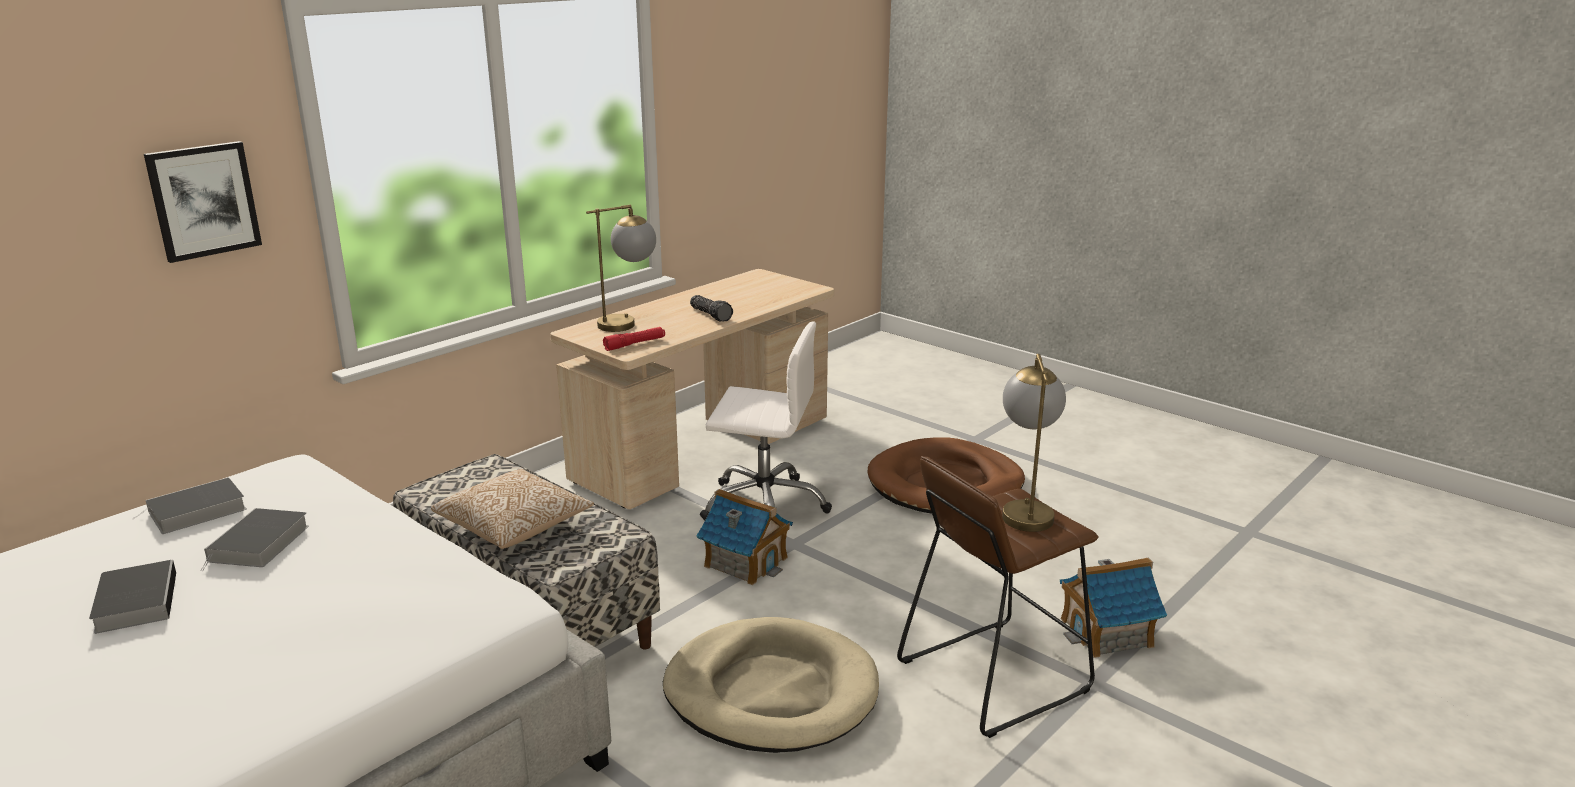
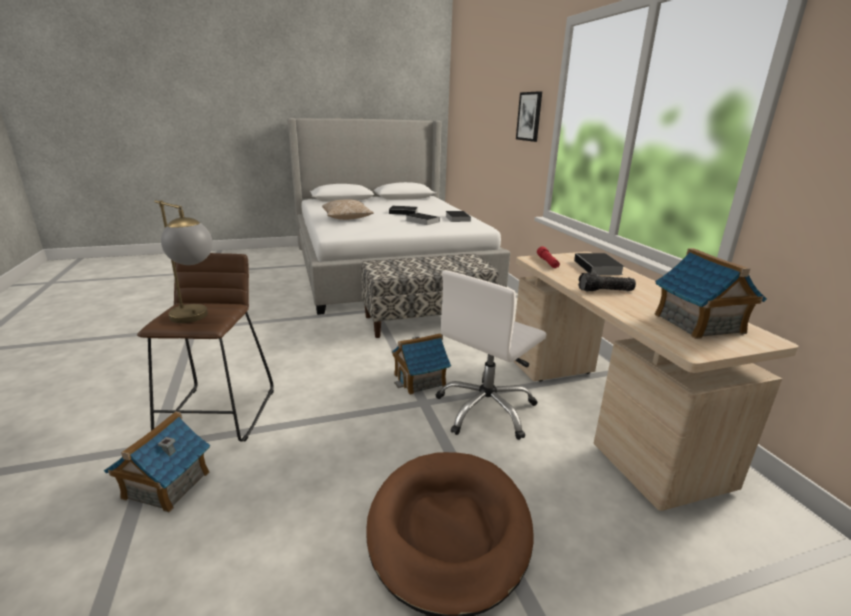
camera: 120 degrees right, 0 degrees up
(515, 526) = (416, 263): pillow -> pillow (347, 218)
(628, 323) = (598, 268): table lamp -> book
(755, 288) = (698, 324): none -> toy house
(771, 692) = (307, 352): beige dog bed -> none

